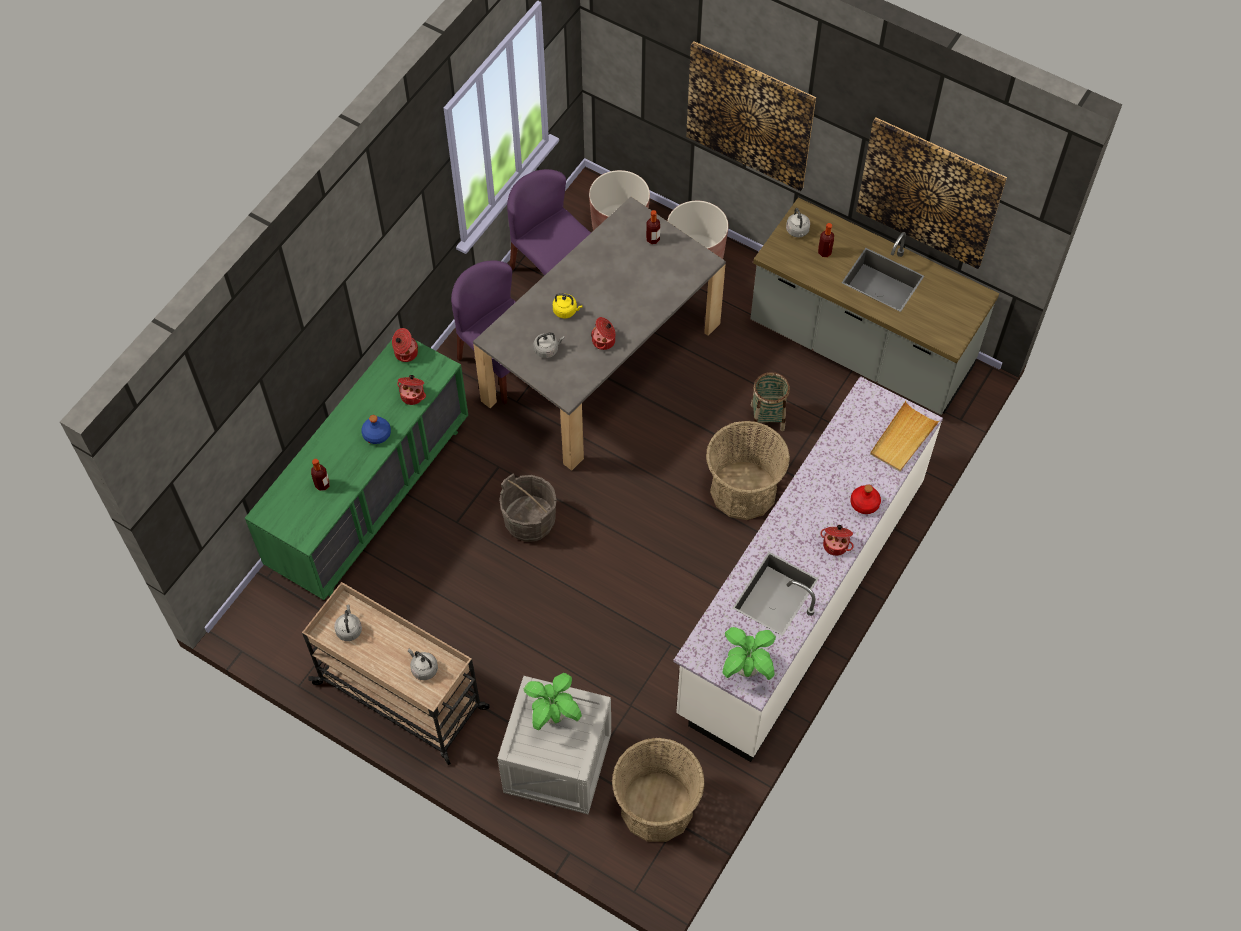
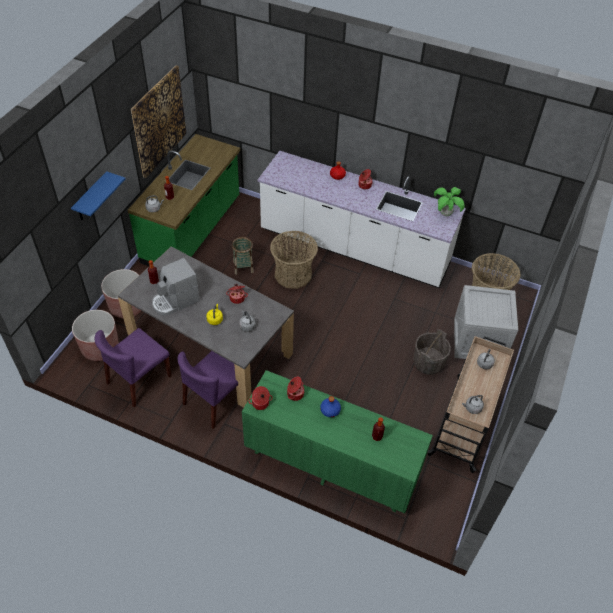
camera: 100 degrees left, 10 degrees down
(529, 521) = (332, 371): grey bucket -> grey bucket (428, 363)
(553, 715) = (482, 309): potted plant -> none
(609, 264) = (175, 301): none -> coffee machine
(749, 116) = (91, 198): picture -> blue shelf
(860, 348) = (193, 231): grey counter -> green counter
(903, 439) = (295, 163): beige tray -> none

